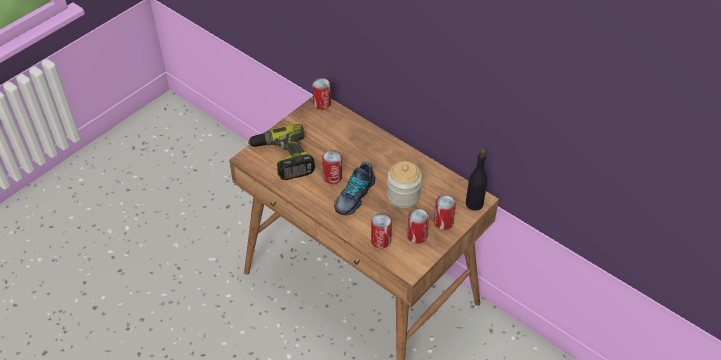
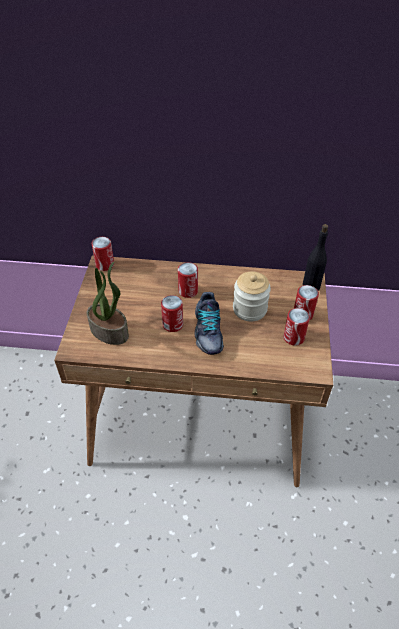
camera: 35 degrees left, 0 degrees up
(283, 158) = (110, 331): power drill -> potted plant
(381, 240) = (268, 359): can -> can (188, 291)

